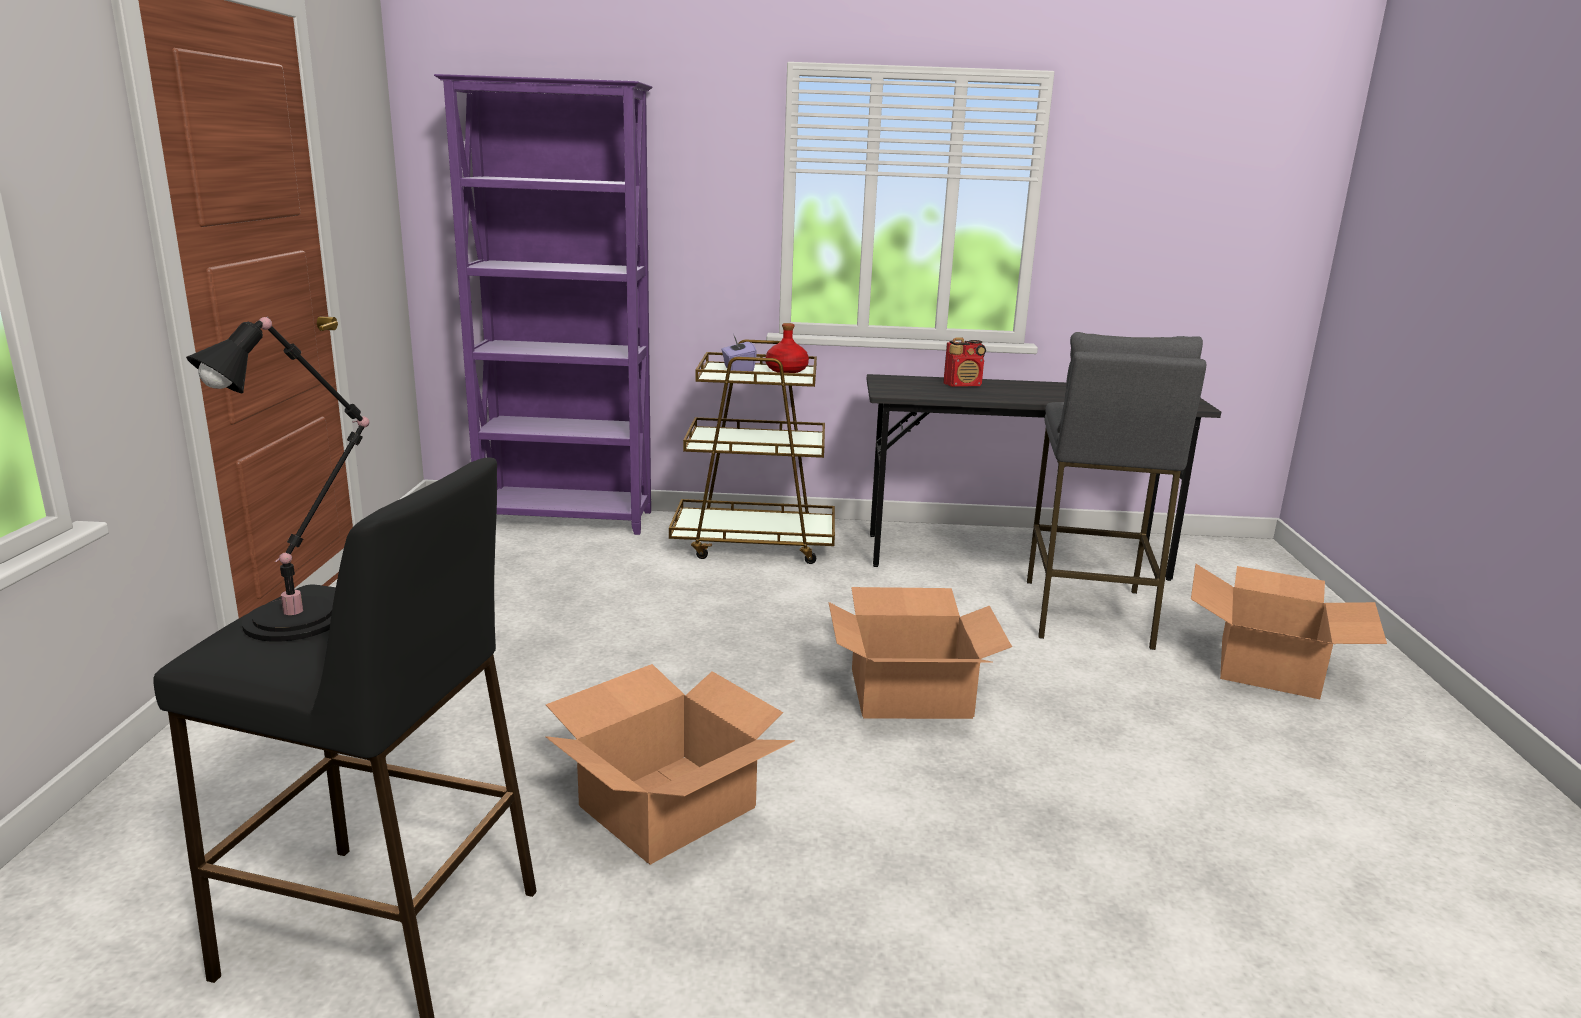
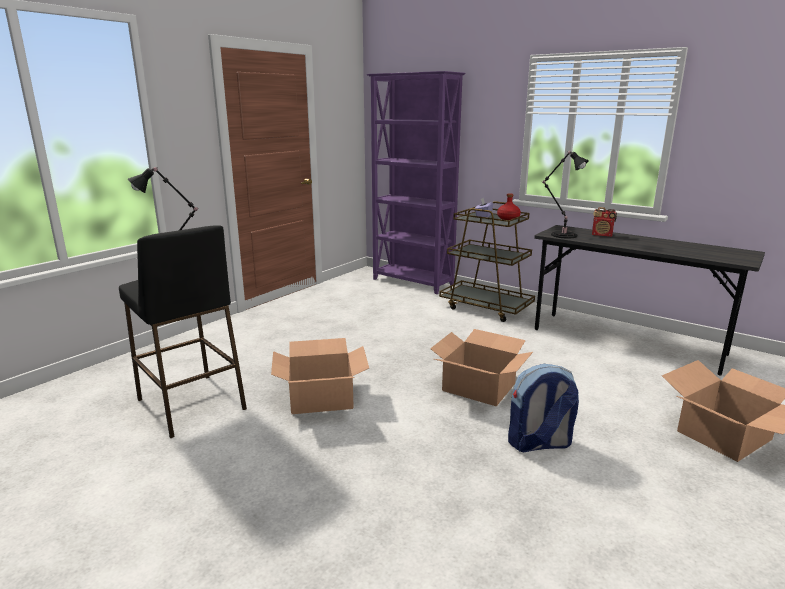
camera: 35 degrees right, 0 degrees up
(909, 391) = (561, 235): none -> black table lamp
(1087, 613) = (633, 378): grey stool -> none
(1099, 761) = (539, 444): none -> backpack

